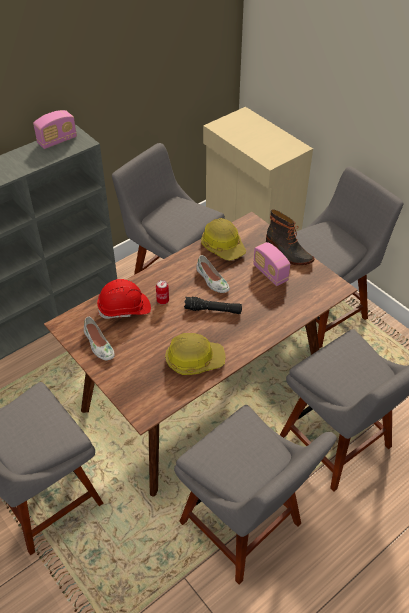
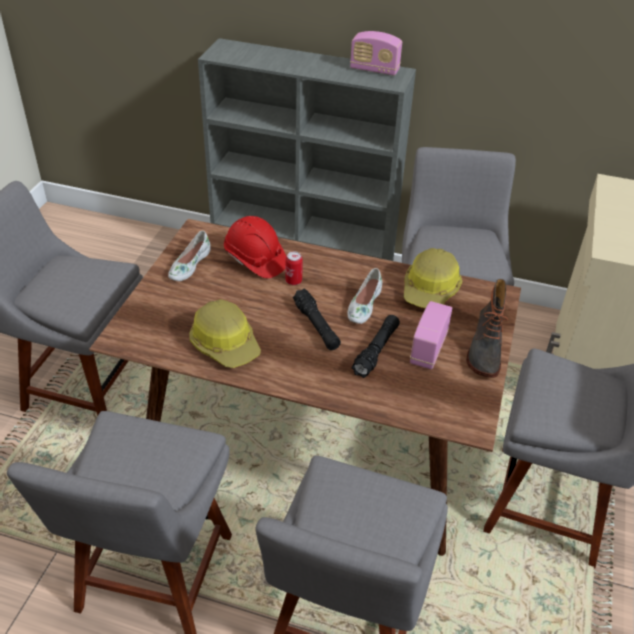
camera: 55 degrees right, 5 degrees down
(255, 295) = (376, 351): none -> black flashlight

